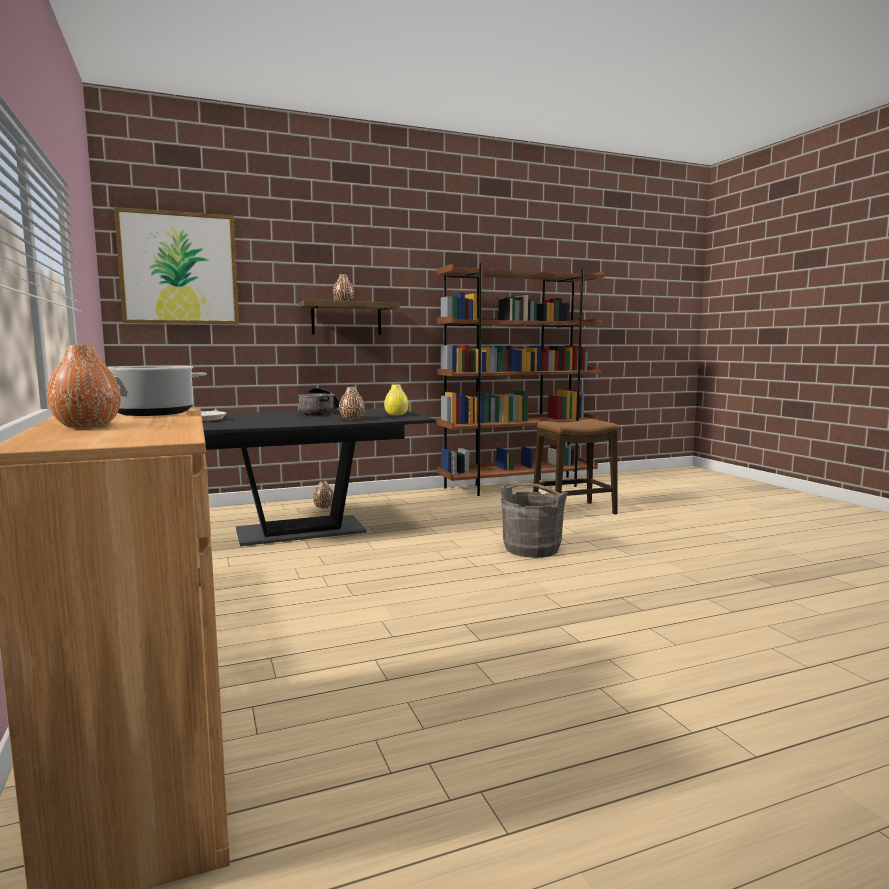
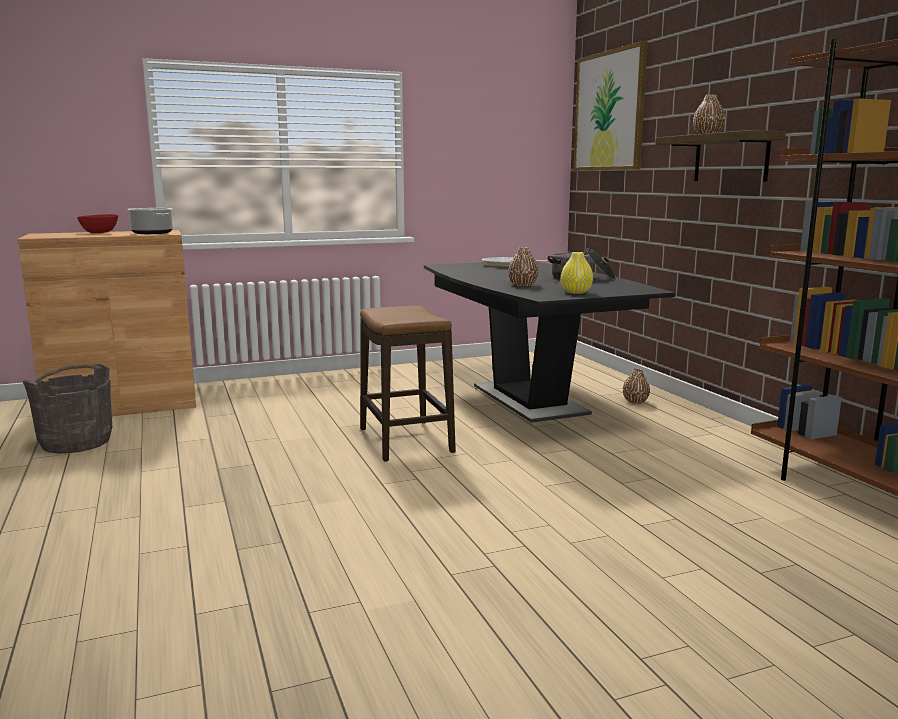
camera: 90 degrees right, 5 degrees up
(87, 426) = (100, 233): orange vase -> red bowl
(531, 549) = (477, 503): grey bucket -> grey bucket (76, 442)
(573, 511) = (725, 554): stool -> stool (405, 440)

